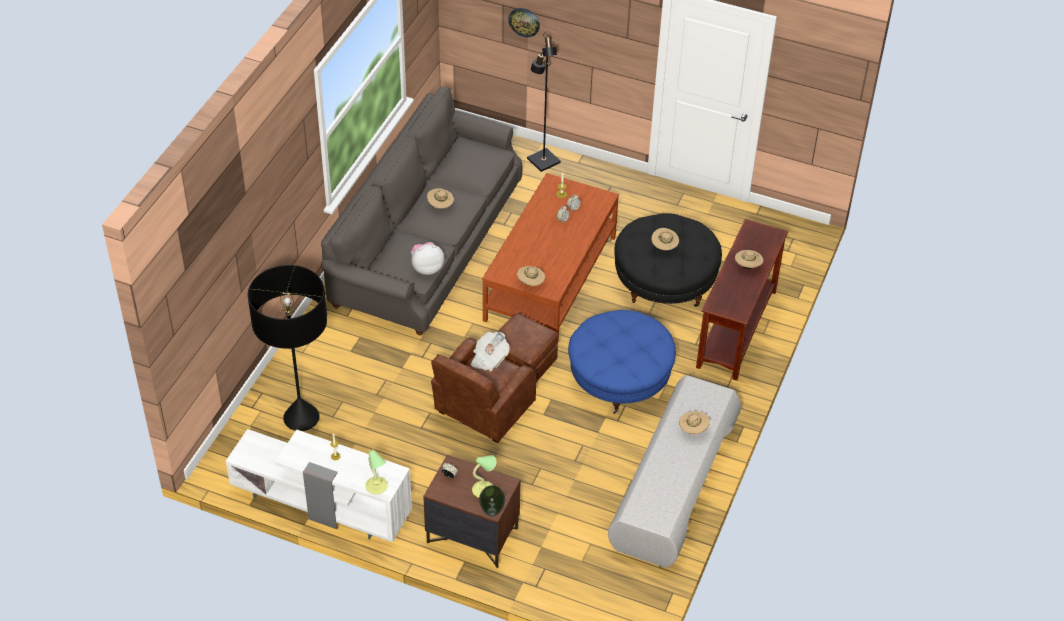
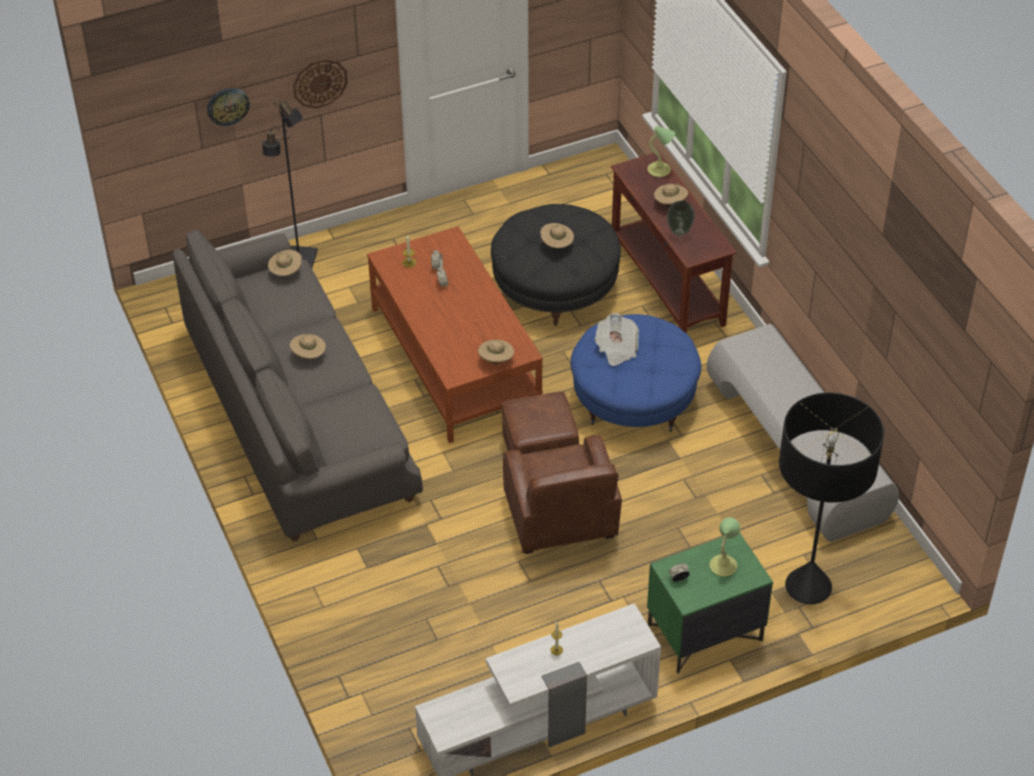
camera: 45 degrees left, 0 degrees up
(301, 420) = (413, 667): black floor lamp -> black floor lamp (807, 589)
(376, 486) = (631, 643): table lamp -> table lamp (660, 170)
(427, 268) = (380, 421): plush toy -> none
(471, 535) = (704, 633): brown nightstand -> green nightstand
(489, 358) = (541, 459): newspaper -> newspaper (616, 349)
(491, 512) = (756, 578): vase -> vase (679, 232)
(594, 42) = (320, 83): none -> wall clock
(693, 429) = (787, 381): beige hat -> beige hat (285, 272)

